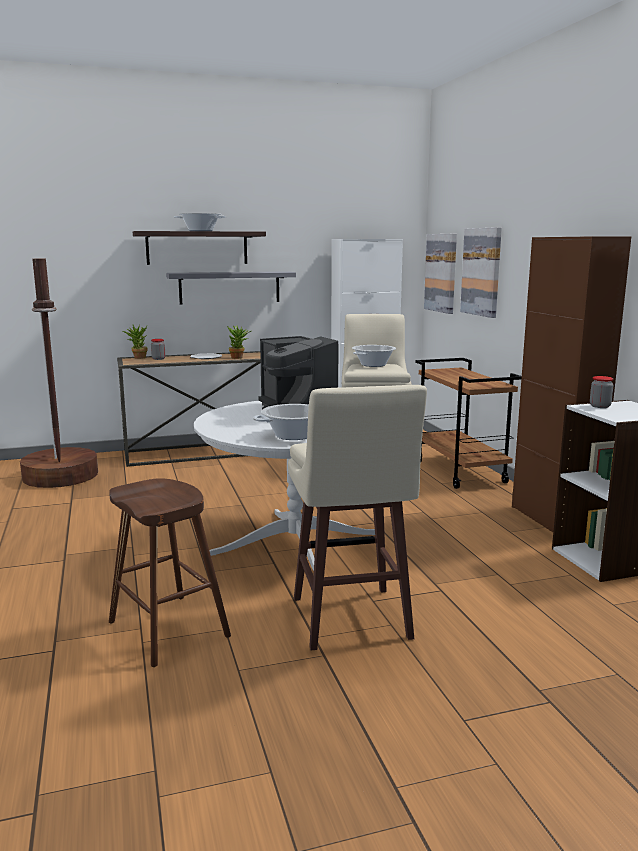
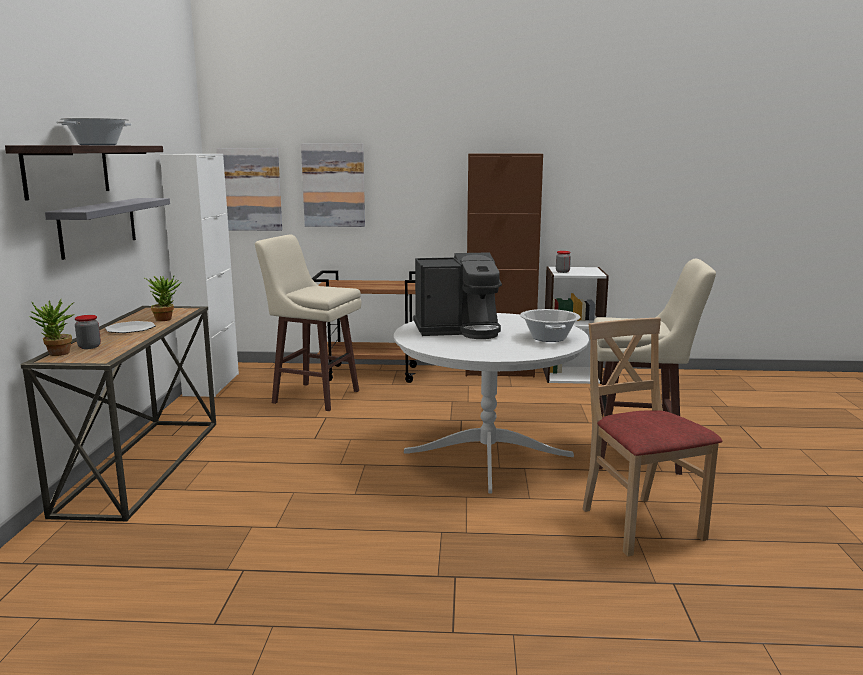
camera: 70 degrees left, 0 degrees up
(61, 476) = (99, 577): brown floor lamp -> none
(168, 629) = (640, 524): brown stool -> beige chair
(373, 365) = (312, 289): cooking pot -> none

